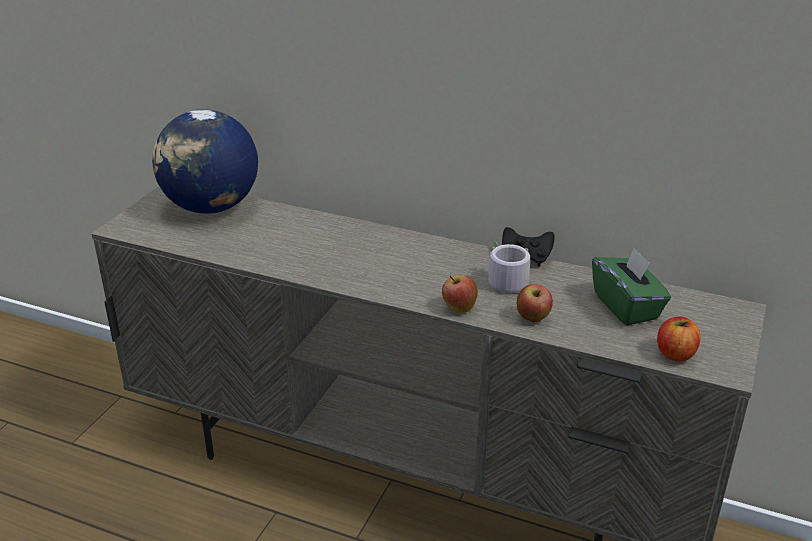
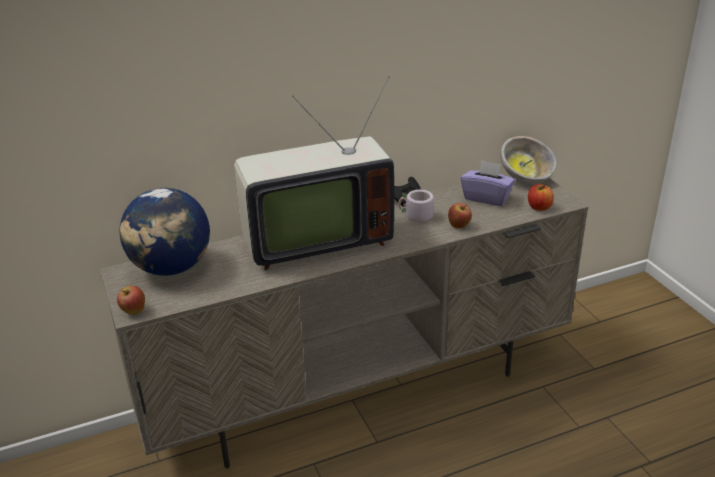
camera: 45 degrees left, 0 degrees up
(361, 249) = (313, 240): none -> television
(459, 308) = (419, 241): apple -> apple (133, 311)
(626, 306) = (486, 198): green tissue box -> purple tissue box
(726, 312) = (526, 178): none -> bowl

